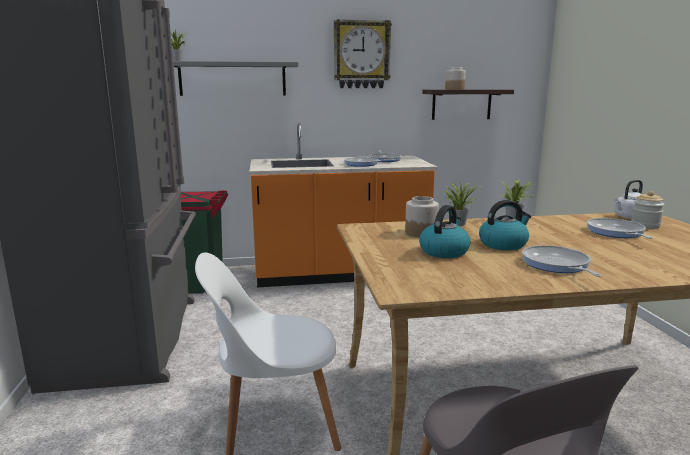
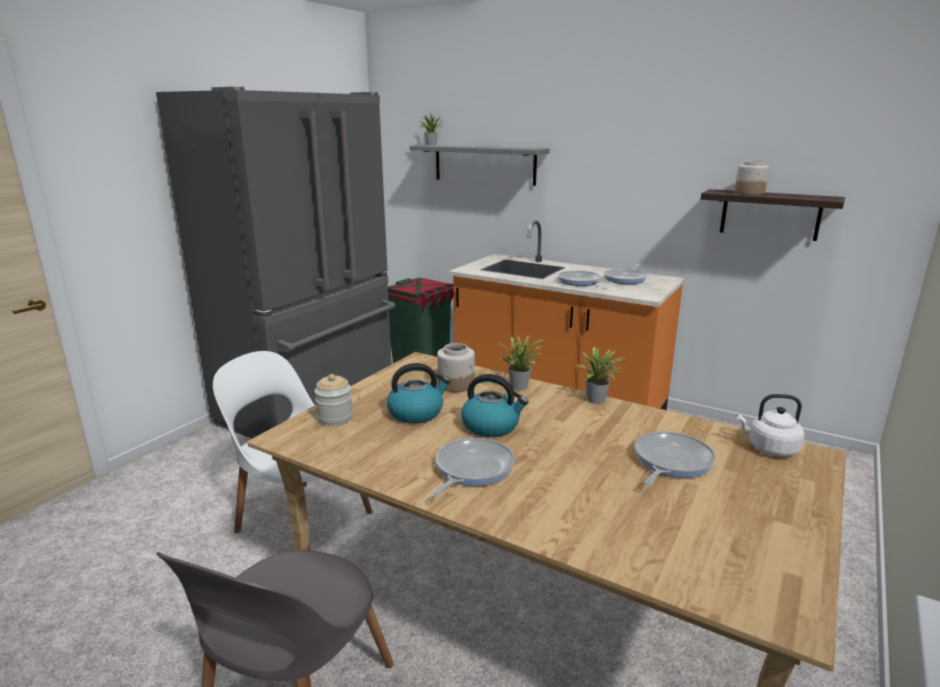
camera: 40 degrees right, 5 degrees up
(361, 55) = (628, 139): wall clock -> none
(645, 225) = (750, 468): jar -> jar (335, 418)

